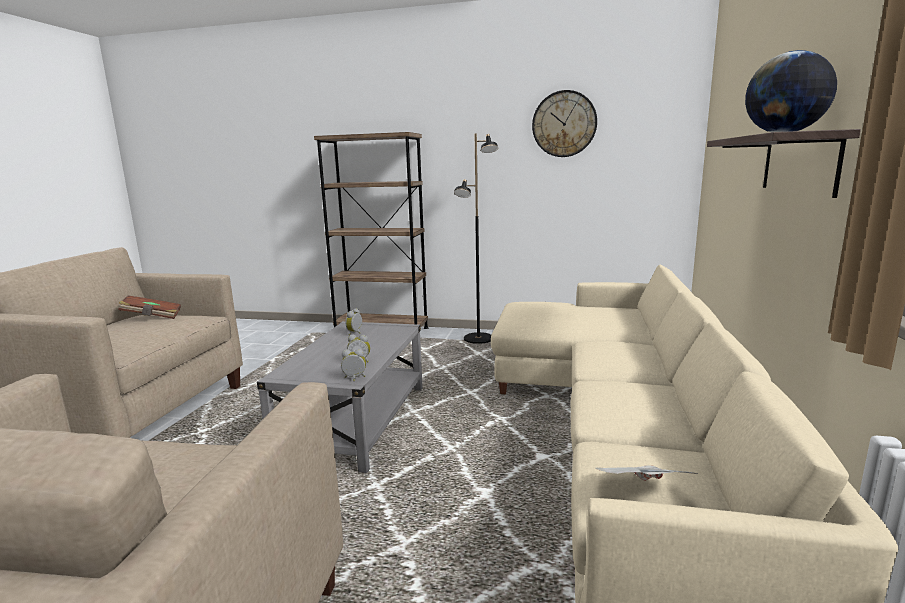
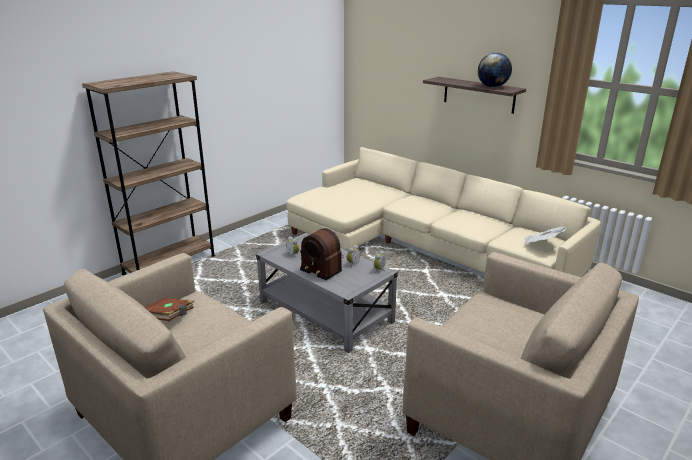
camera: 60 degrees left, 10 degrees up
(338, 350) = (322, 266): none -> radio
(478, 339) = (252, 237): black floor lamp -> none
(564, 124) = (274, 54): wall clock -> none

